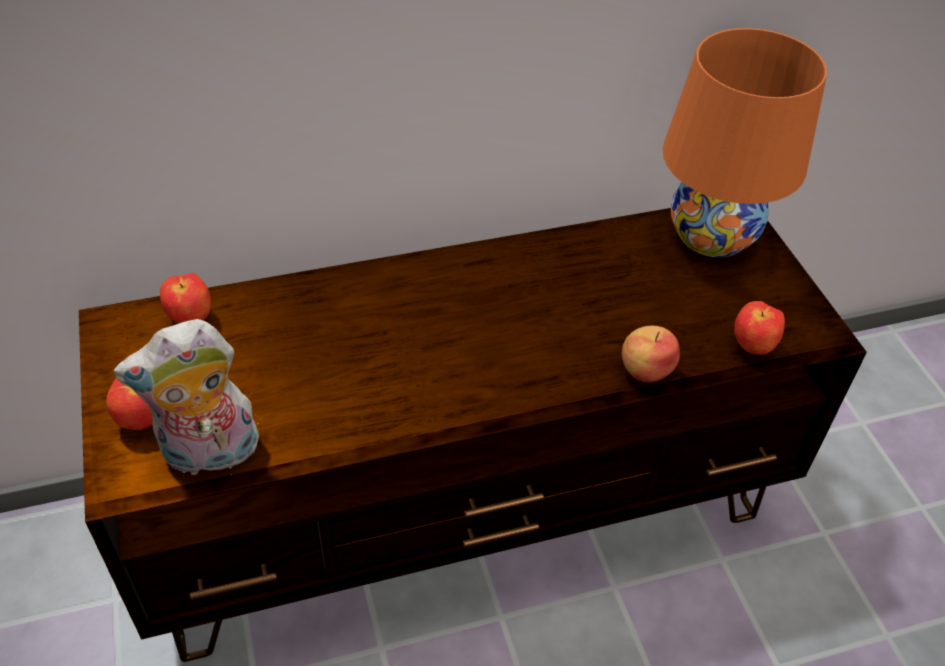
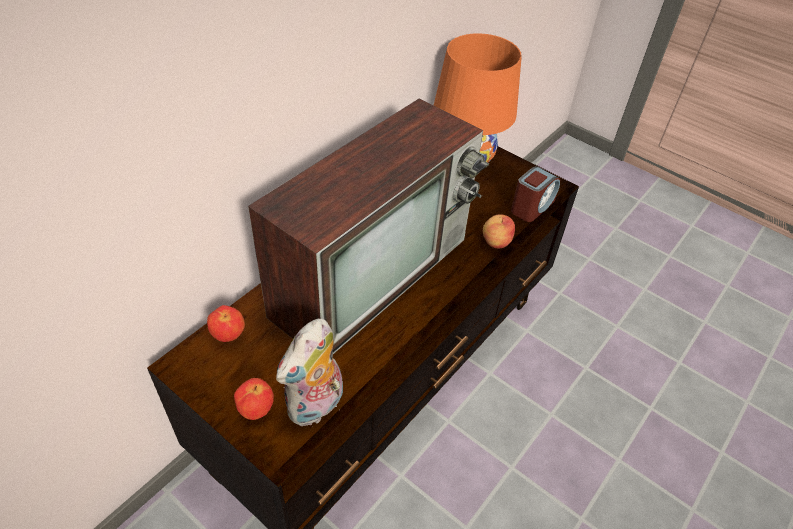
camera: 35 degrees left, 0 degrees up
(430, 329) = (373, 273): none -> television
(752, 347) = (532, 207): apple -> alarm clock

